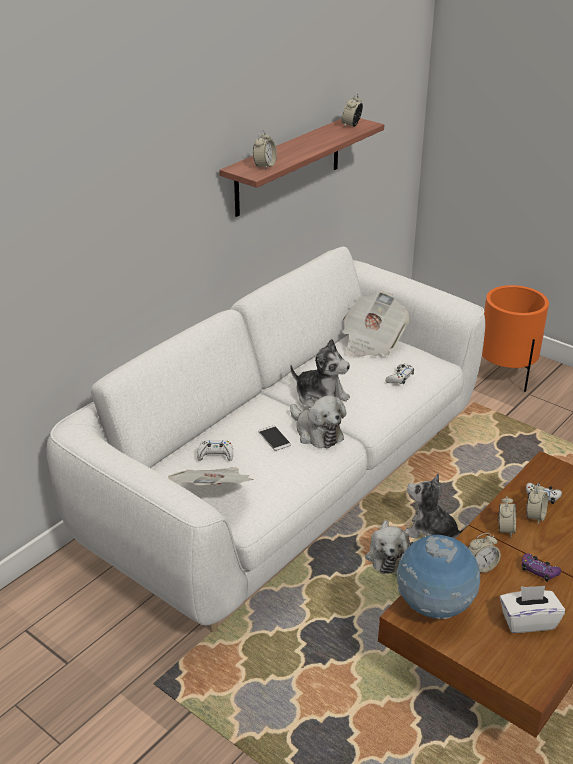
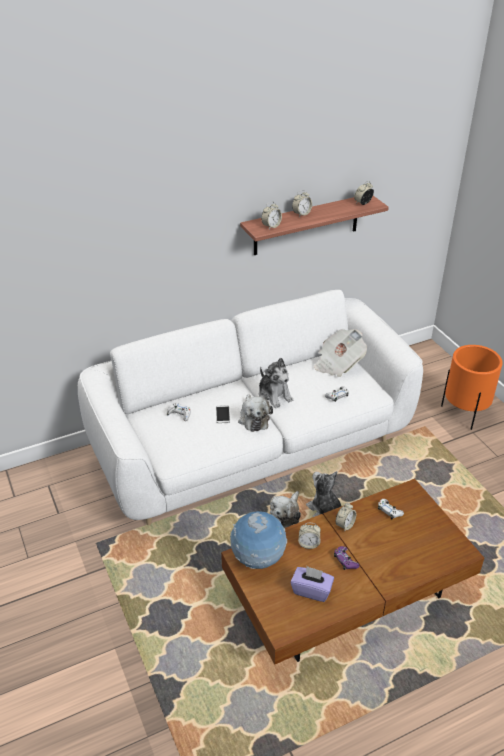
camera: 25 degrees right, 5 degrees up
(214, 493) = (161, 439): newspaper -> none
(528, 621) = (311, 590): white tissue box -> purple tissue box
(535, 516) = (372, 523): alarm clock -> alarm clock (301, 214)

